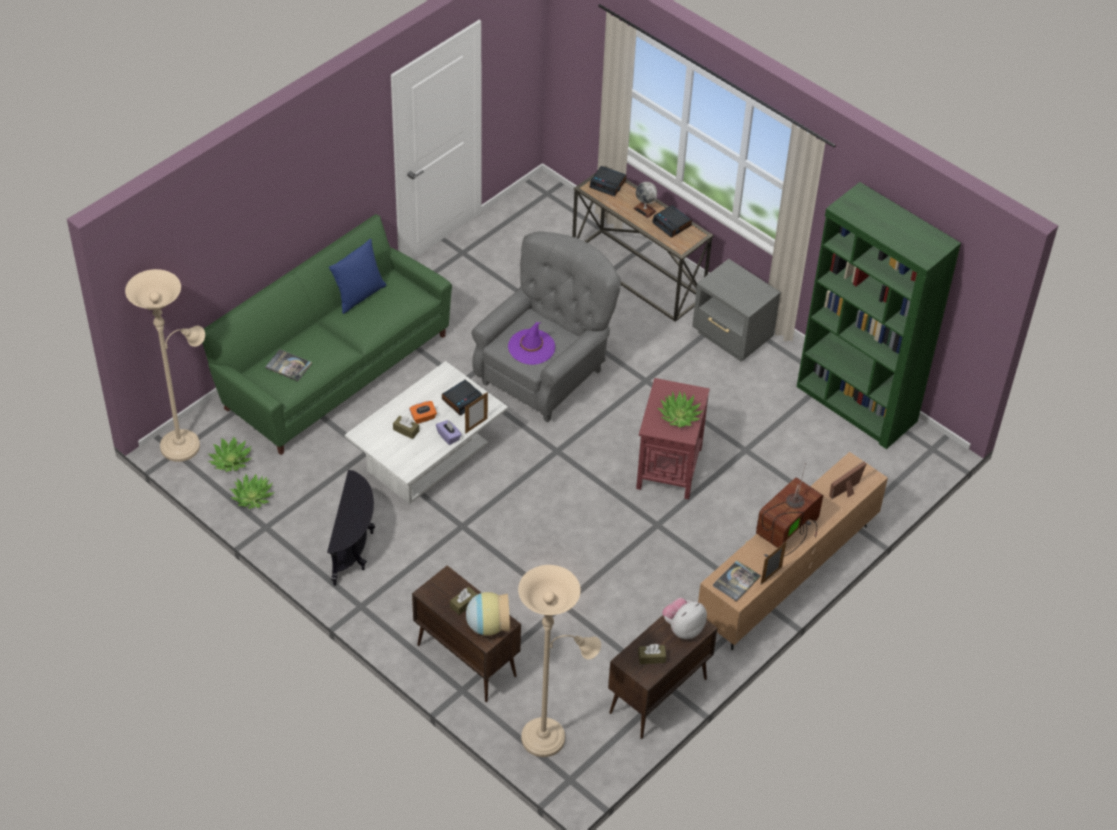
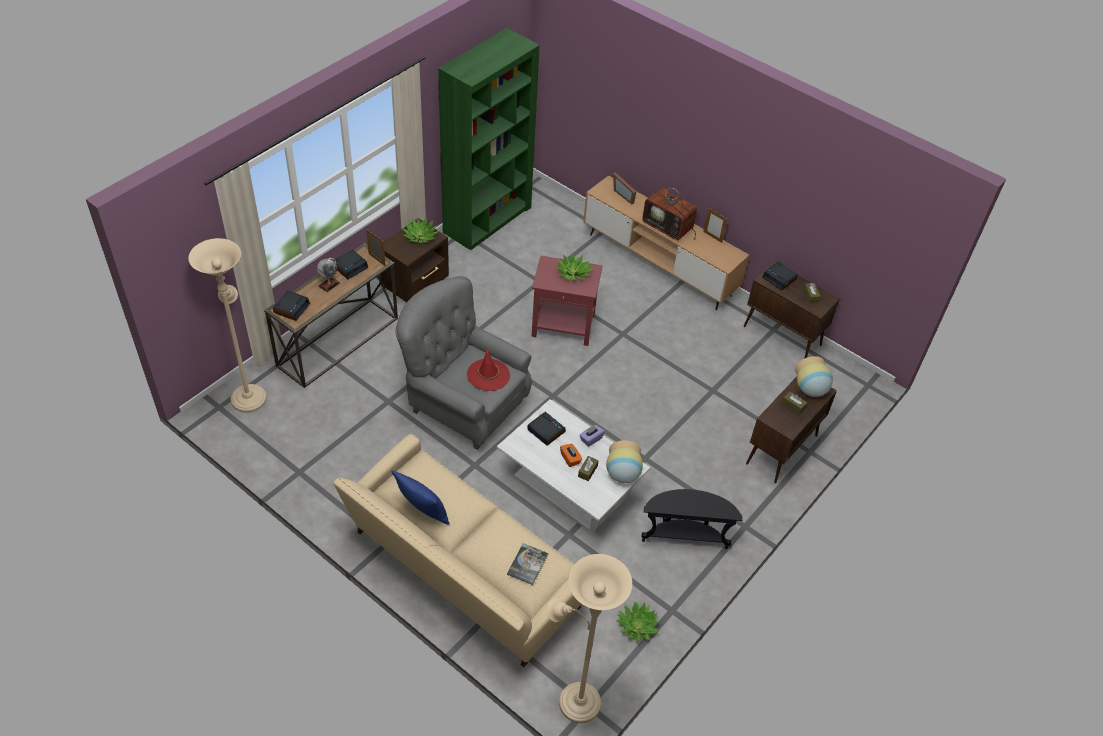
camera: 95 degrees left, 0 degrees up
(231, 461) = (593, 651): potted plant -> potted plant (420, 236)
(332, 368) = (462, 573): green sofa -> beige sofa
(399, 458) = (622, 474): none -> vase
(476, 425) = (575, 420): picture frame -> picture frame (377, 260)
(531, 347) = (488, 375): purple hat -> red hat
(549, 737) = (836, 397): beige floor lamp -> beige floor lamp (248, 395)
(683, 628) = (779, 278): plush toy -> alarm clock
(732, 337) = (416, 284): grey nightstand -> brown nightstand
(736, 581) = (722, 255): book -> none

